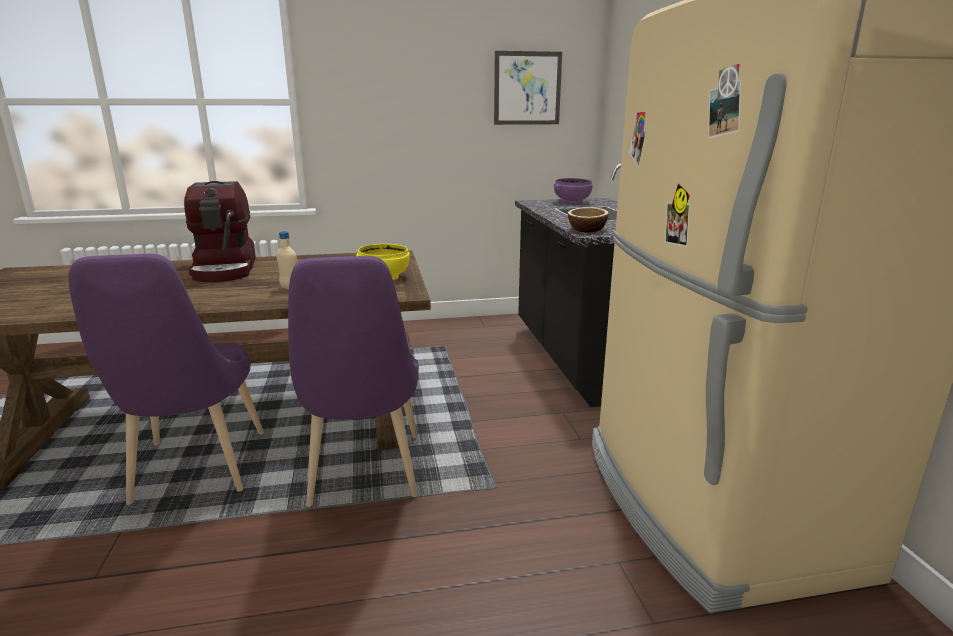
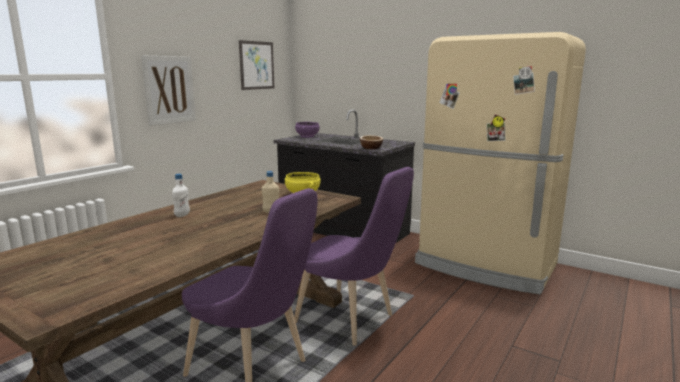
camera: 45 degrees left, 5 degrees down
(226, 269) = (182, 215): coffee machine -> white bottle
(374, 120) = (169, 90): none -> picture

